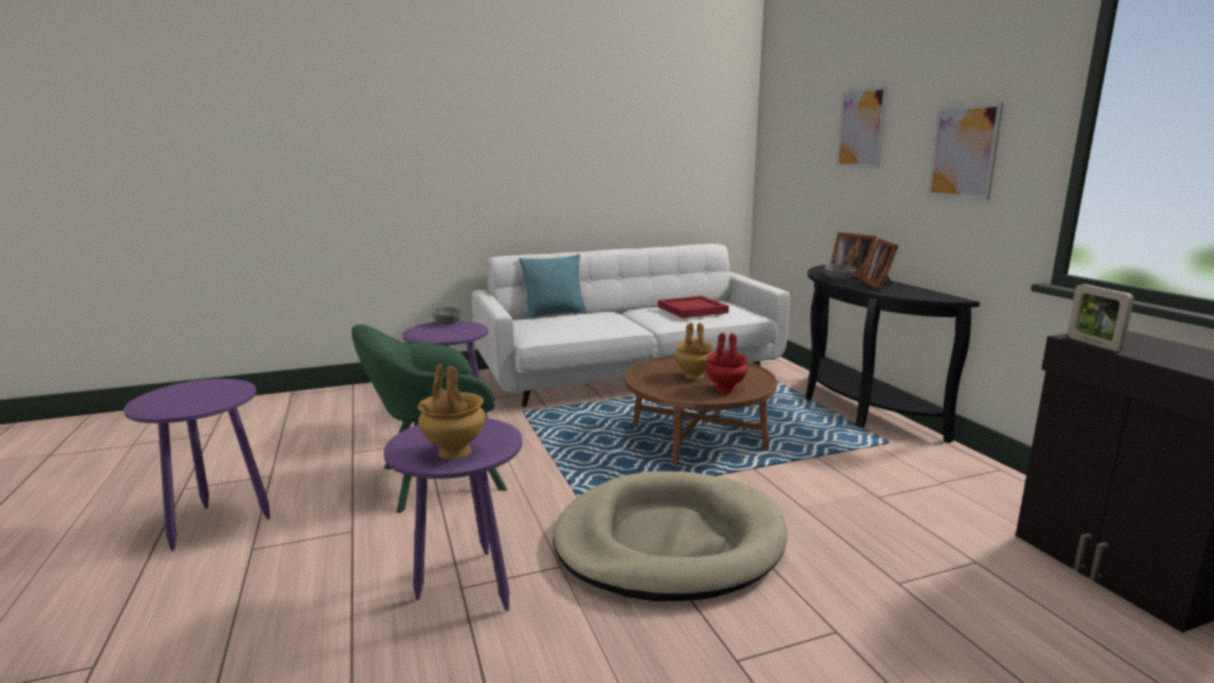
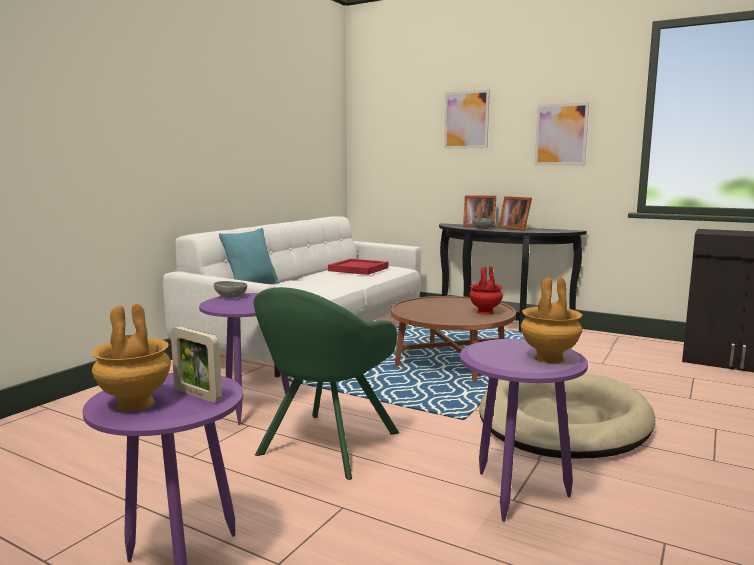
camera: 40 degrees left, 5 degrees down
(693, 376) = (446, 310): brown vase -> brown vase (134, 404)
(1093, 344) = (720, 233): picture frame -> picture frame (197, 395)

